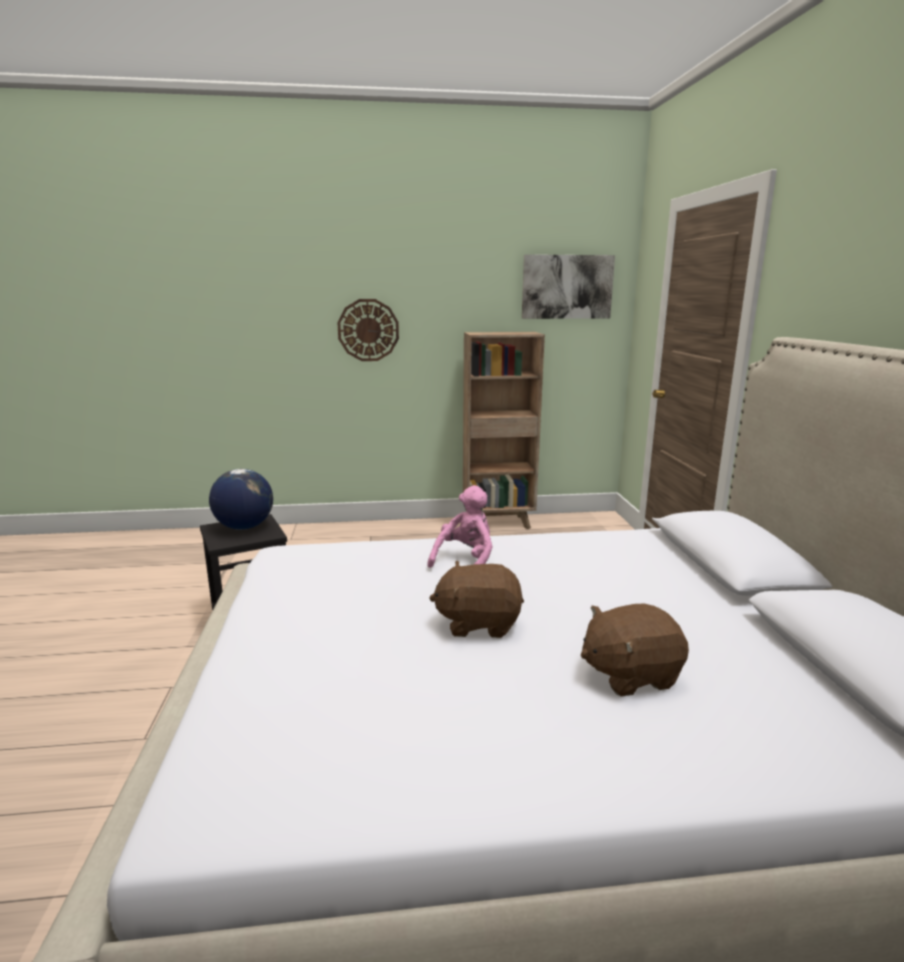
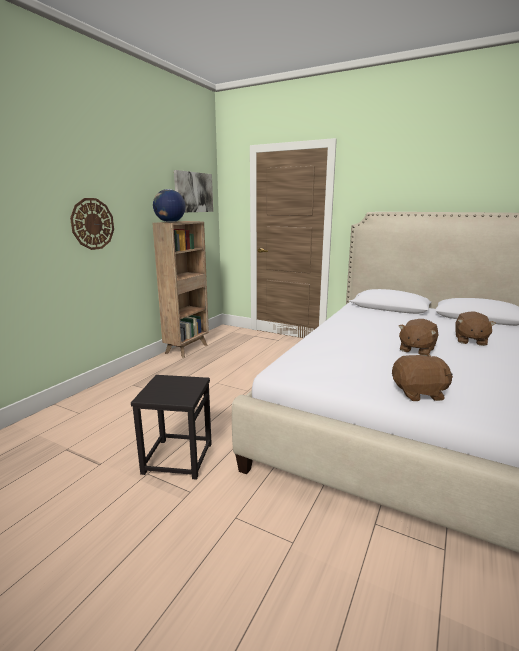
camera: 55 degrees left, 0 degrees up
(244, 527) = (167, 387): globe -> globe (170, 222)
(274, 652) = (419, 393): none -> brown plush toy
(465, 561) = (347, 337): pink plush toy -> none

